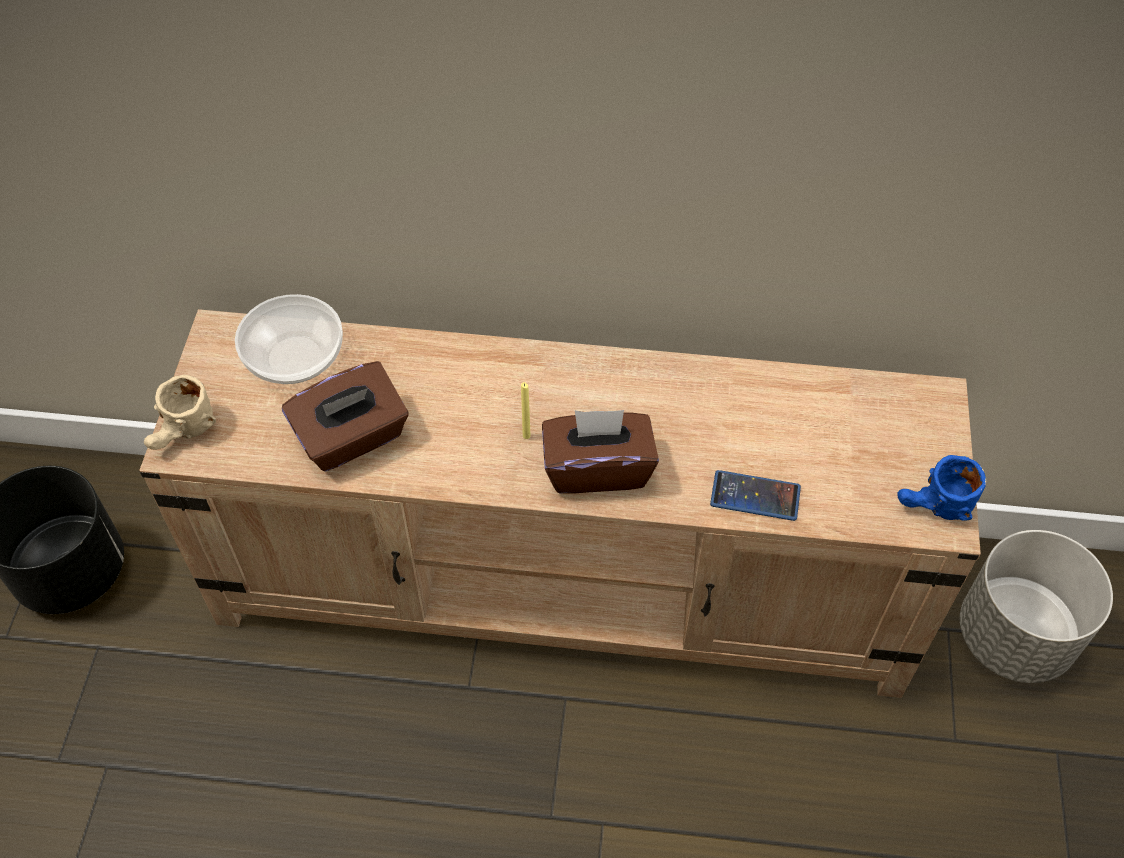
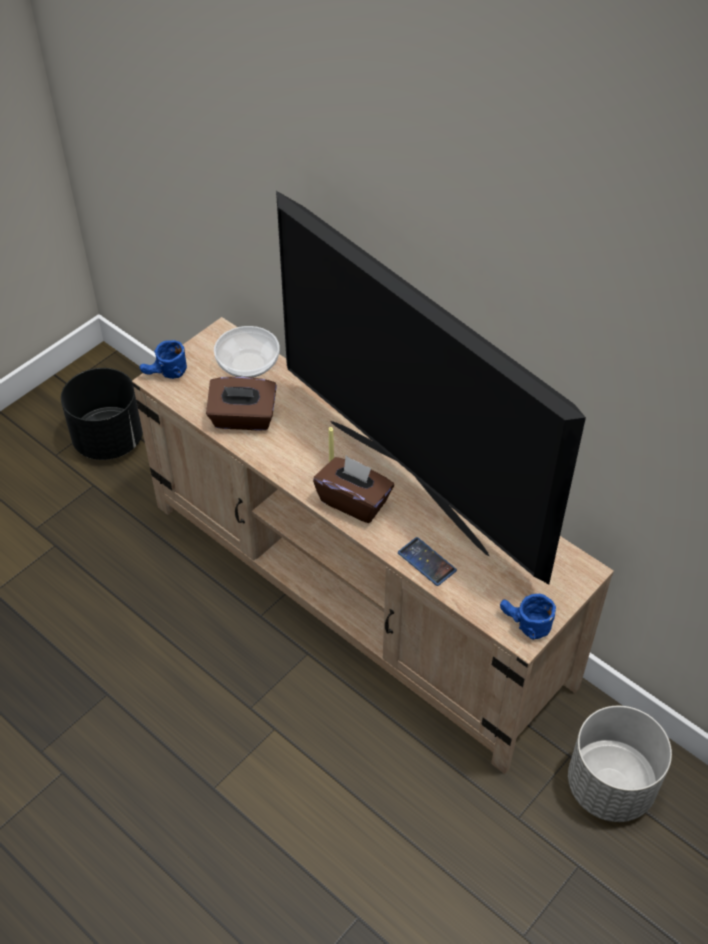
camera: 35 degrees right, 5 degrees down
(184, 435) = (165, 374): beige mug -> blue mug
(644, 405) = (409, 483): none -> television

